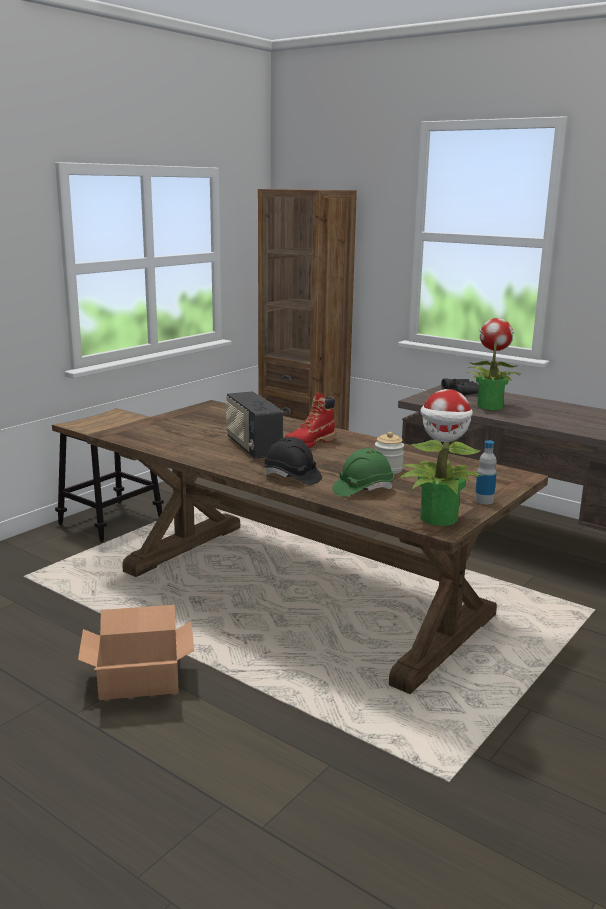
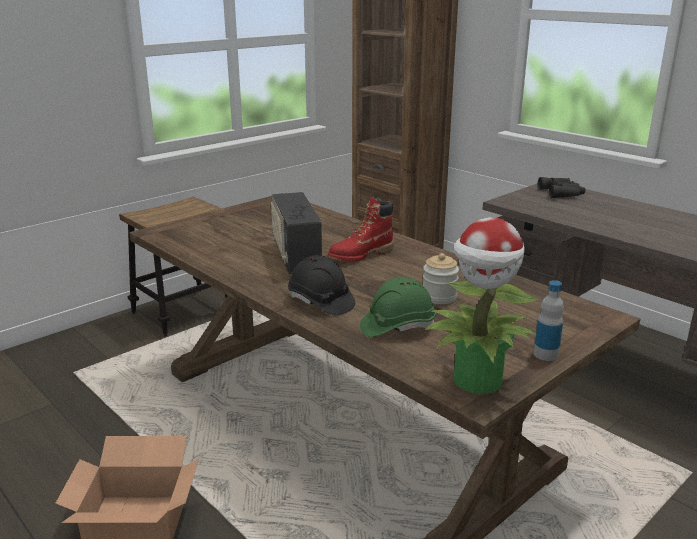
camera: 10 degrees right, 5 degrees up
(489, 406) = (587, 213): potted plant -> none

